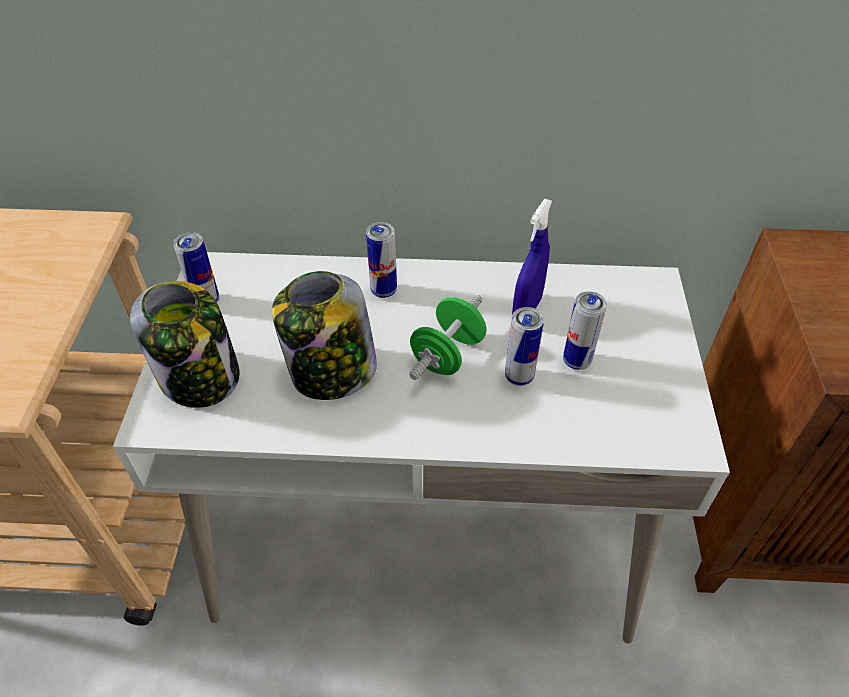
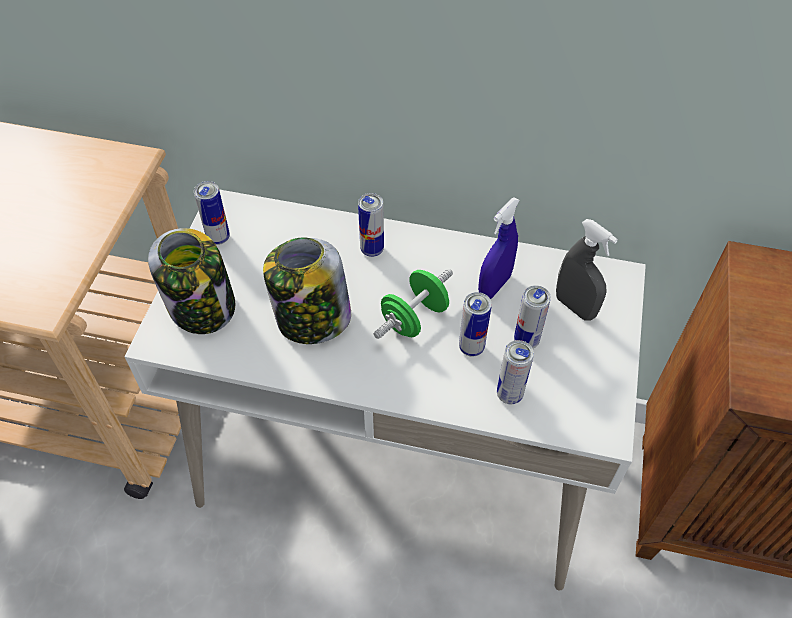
camera: 10 degrees right, 5 degrees up
(574, 420) = (509, 394): none -> can
(618, 319) = (574, 307): none -> grey spray bottle

